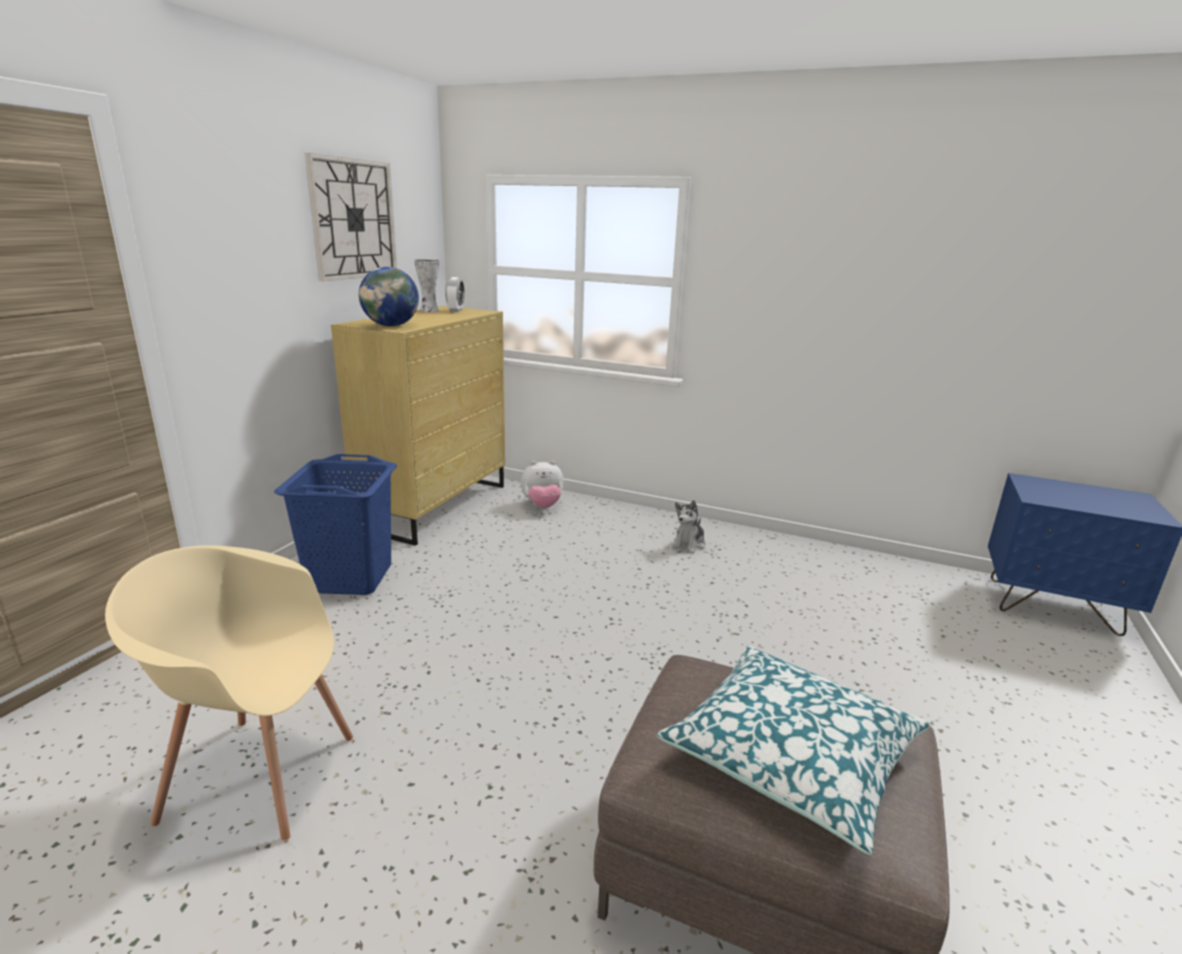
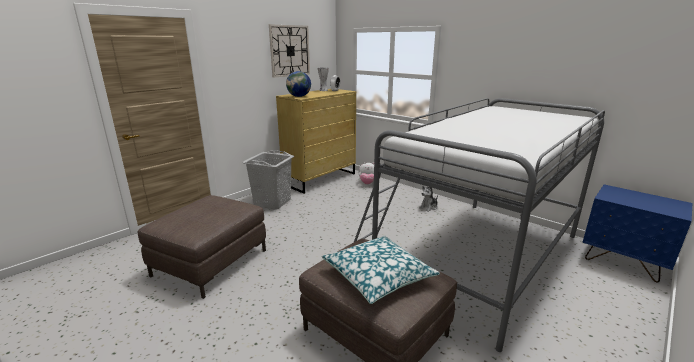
camera: 20 degrees right, 0 degrees up
(258, 776) = (211, 262): beige chair -> brown ottoman
(351, 577) = (272, 202): blue laundry basket -> grey laundry basket
(840, 640) = (479, 257): none -> grey bed

